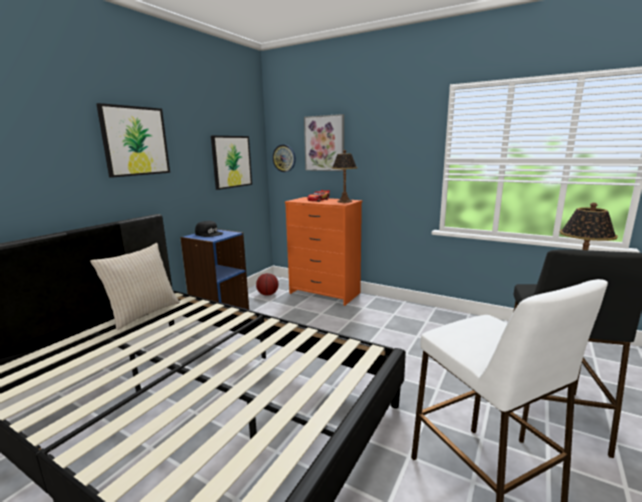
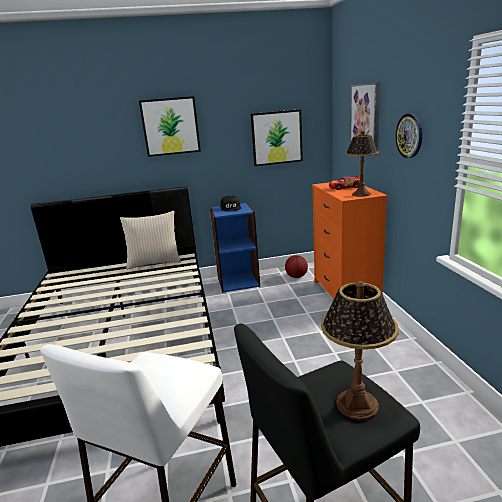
camera: 50 degrees right, 5 degrees up
(284, 158) = (340, 132): wall clock -> wall clock (409, 135)

